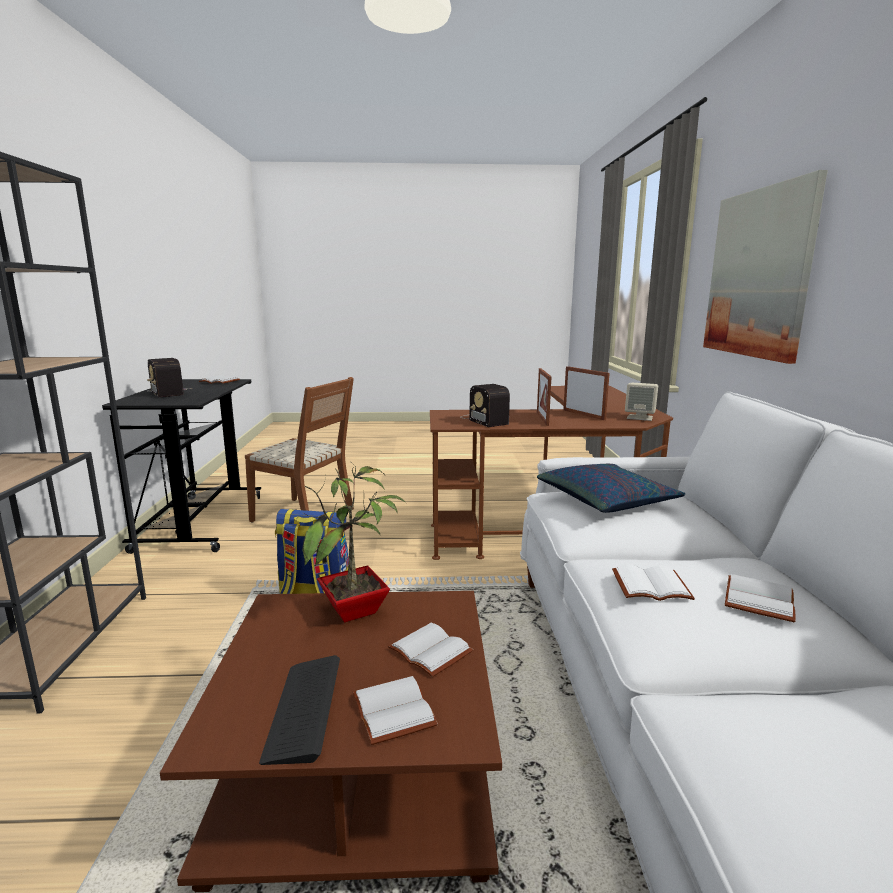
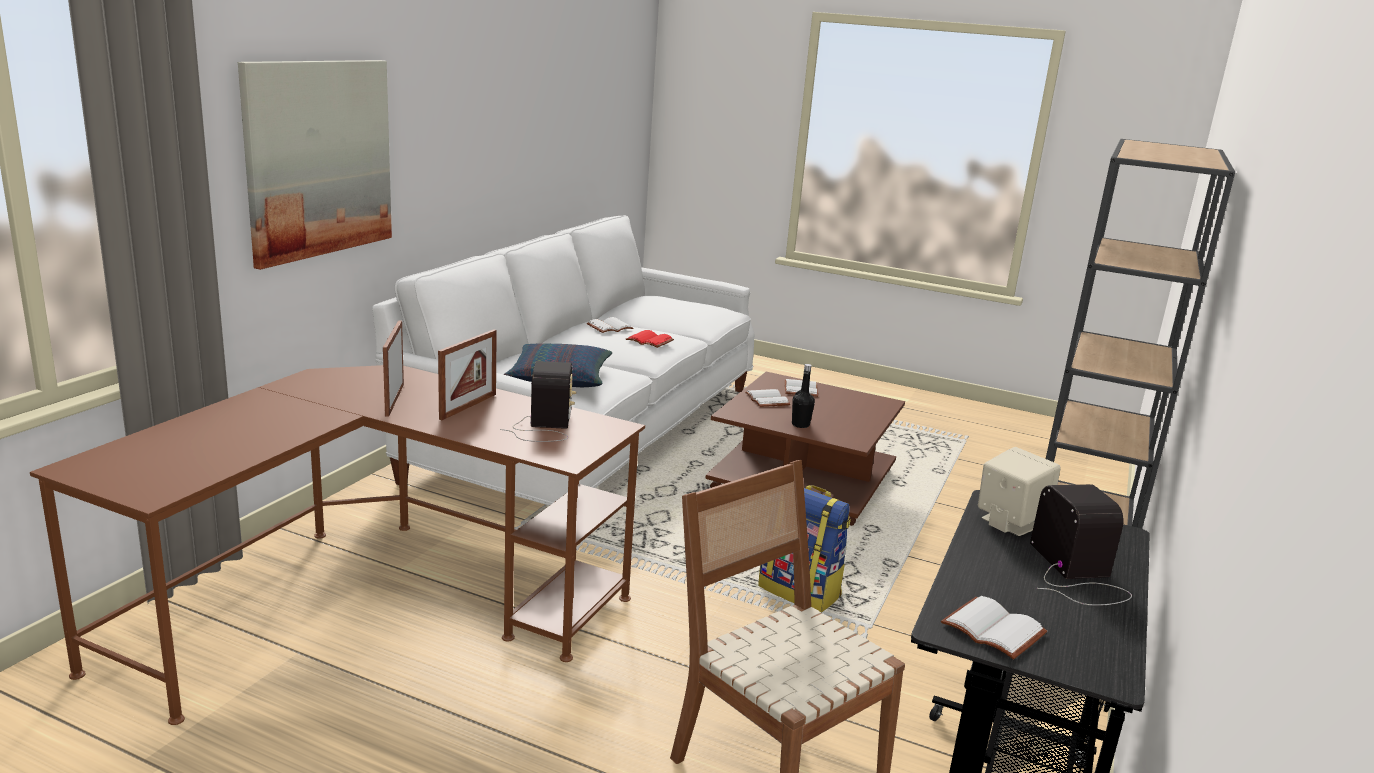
camera: 155 degrees left, 5 degrees up
(304, 709) = (842, 399): keyboard -> none
(355, 612) = (800, 425): potted plant -> black bottle
(640, 417) = (347, 377): beige speaker -> beige speaker (1009, 522)
(651, 585) = (648, 341): white book -> red book

